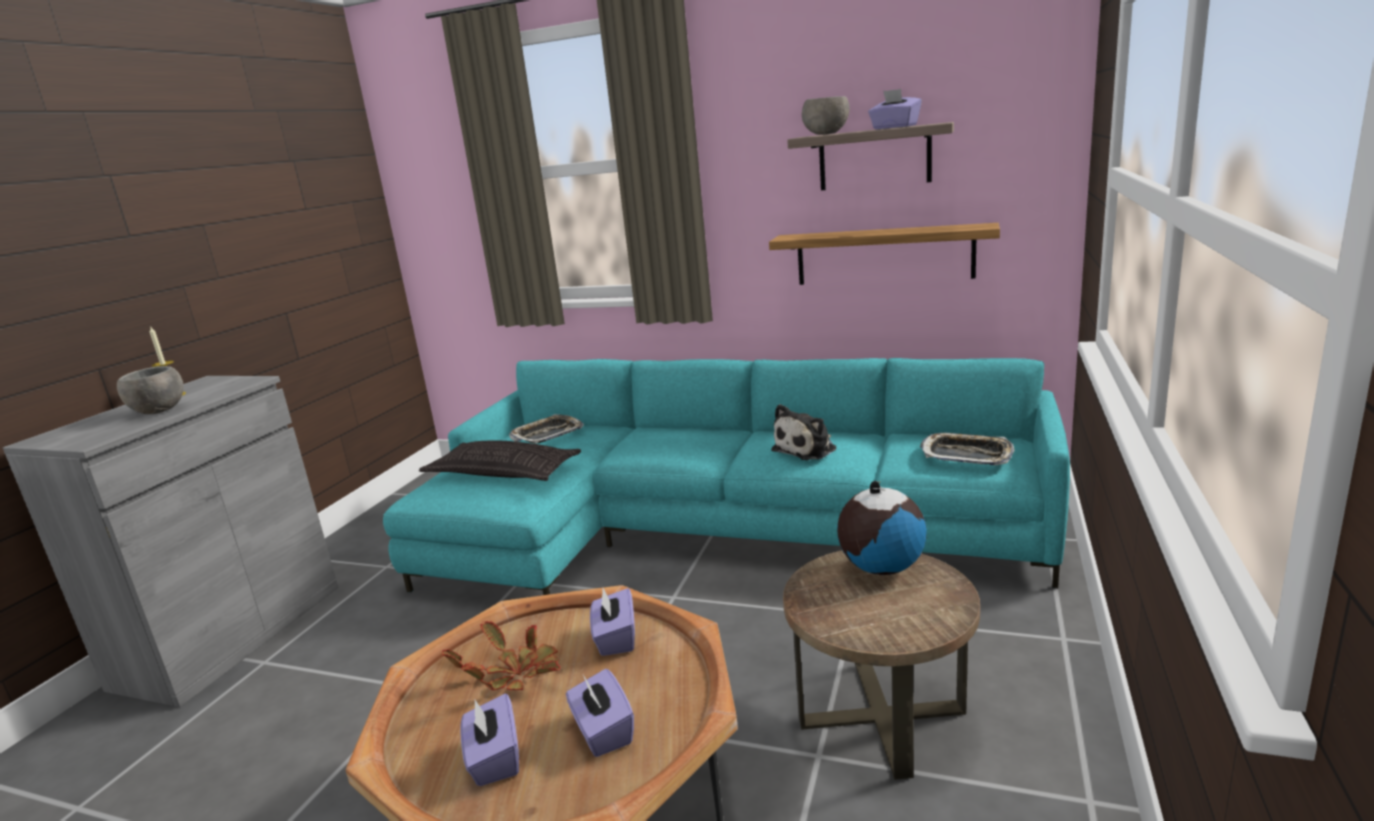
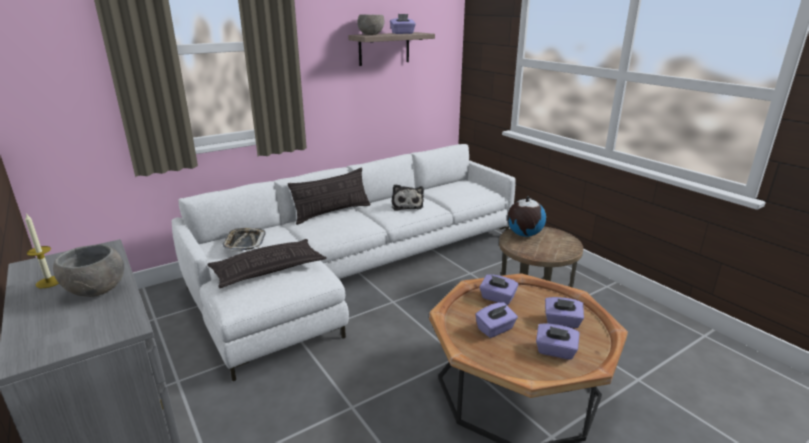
camera: 55 degrees left, 5 degrees up
(515, 675) = (495, 329): potted plant -> purple tissue box
(703, 429) = (332, 212): none -> pillow
(709, 532) = (353, 270): turquoise sofa -> white sofa
(884, 255) = (388, 100): shelf -> none
(966, 455) = (468, 190): tray -> none

